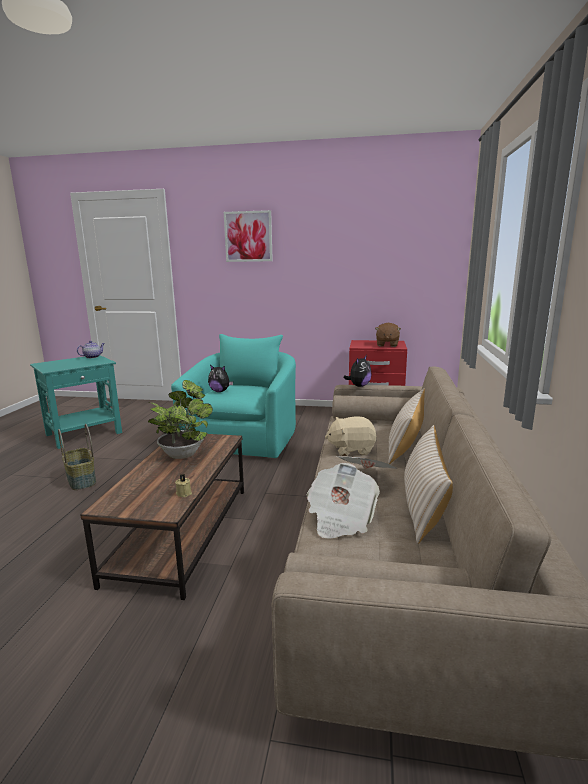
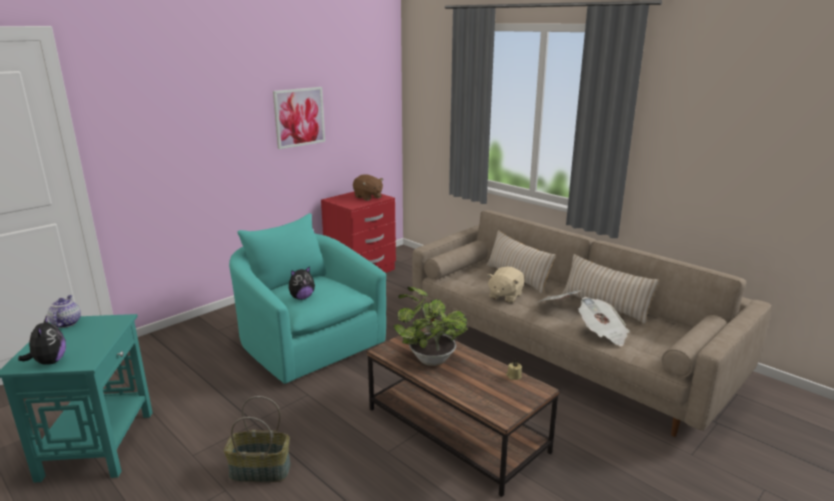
camera: 55 degrees left, 5 degrees up
(248, 236) = (195, 94): picture -> picture (299, 117)
(359, 386) = (434, 244): plush toy -> plush toy (49, 362)

